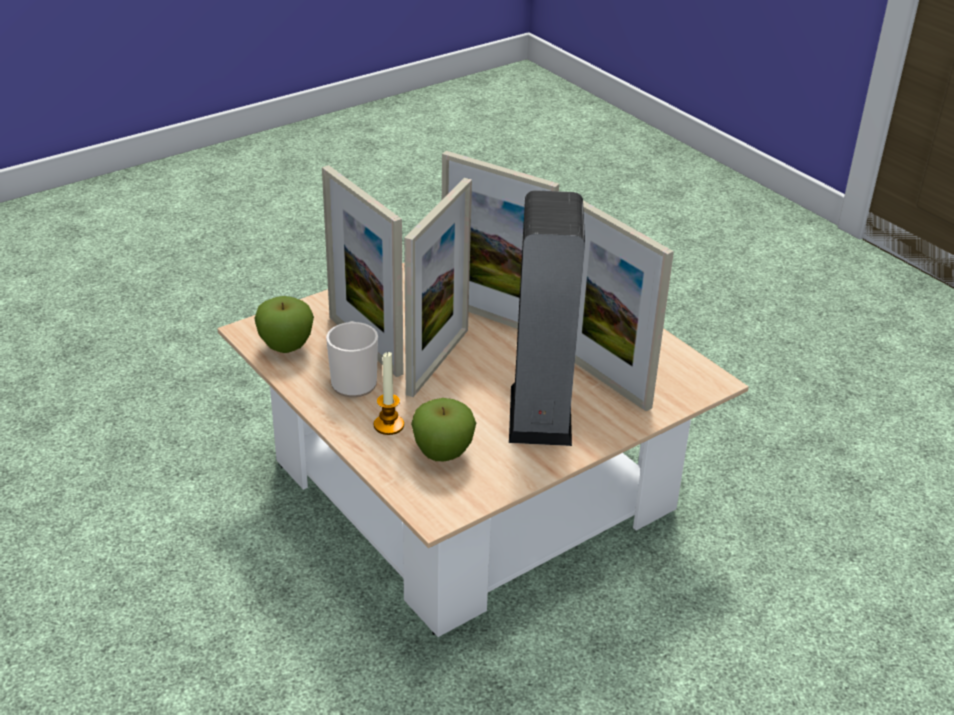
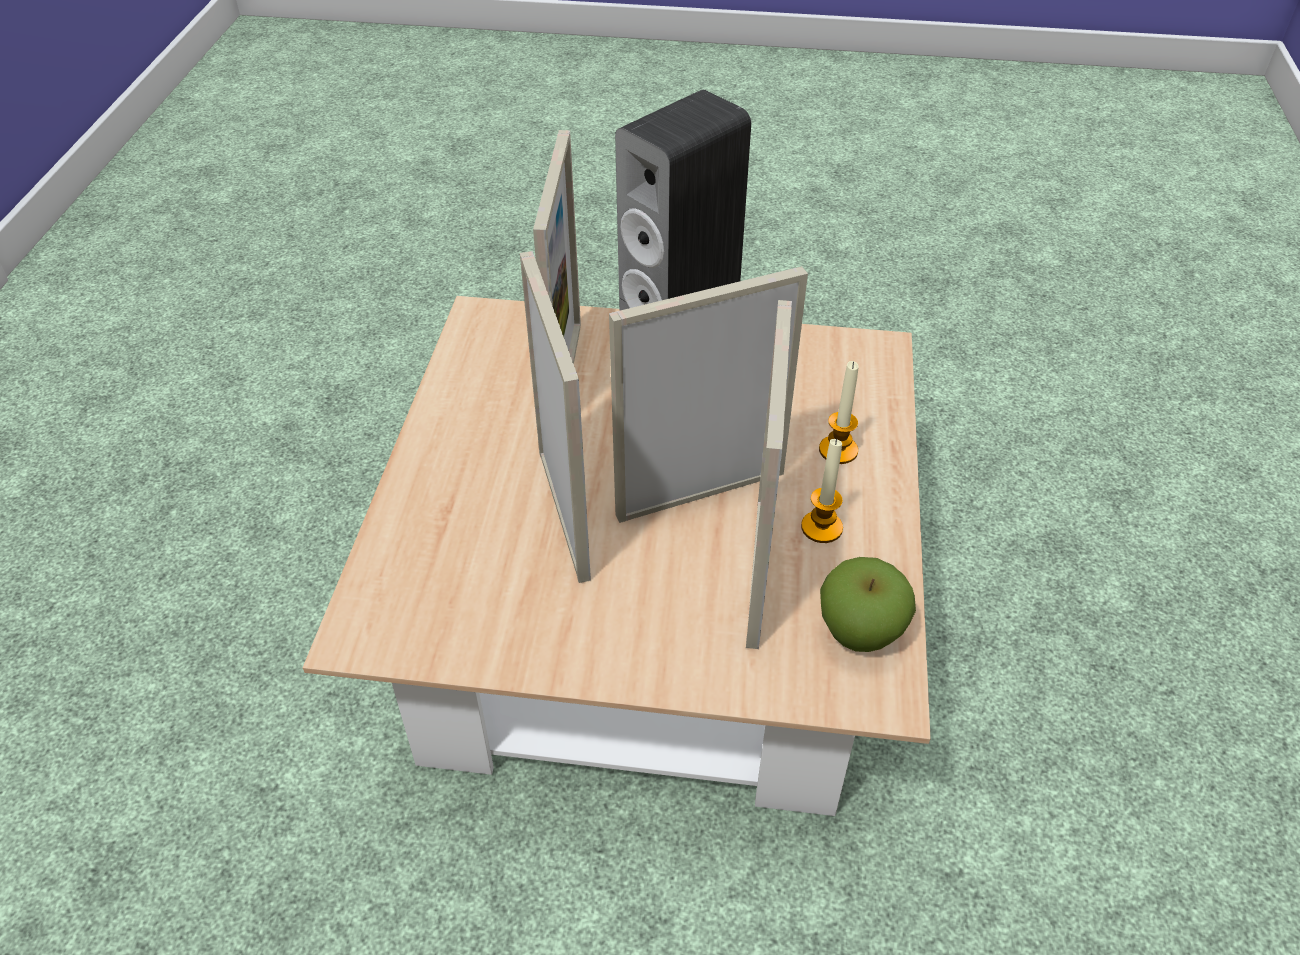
camera: 135 degrees left, 10 degrees up
(354, 380) = (821, 527): mug -> candle
(443, 453) = (816, 392): apple -> none

